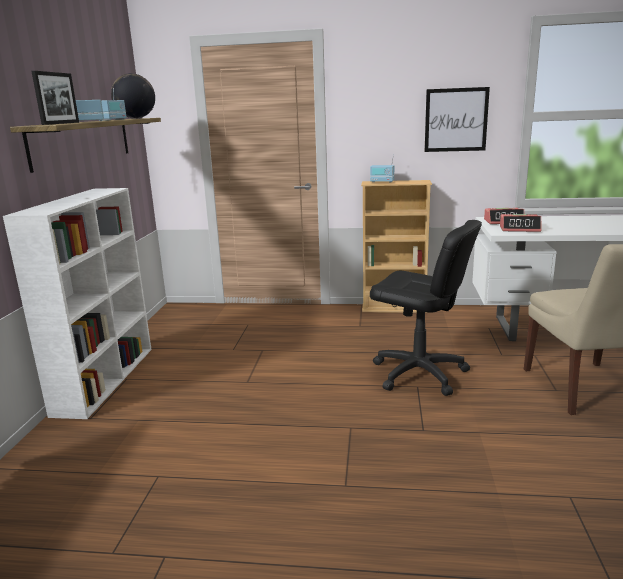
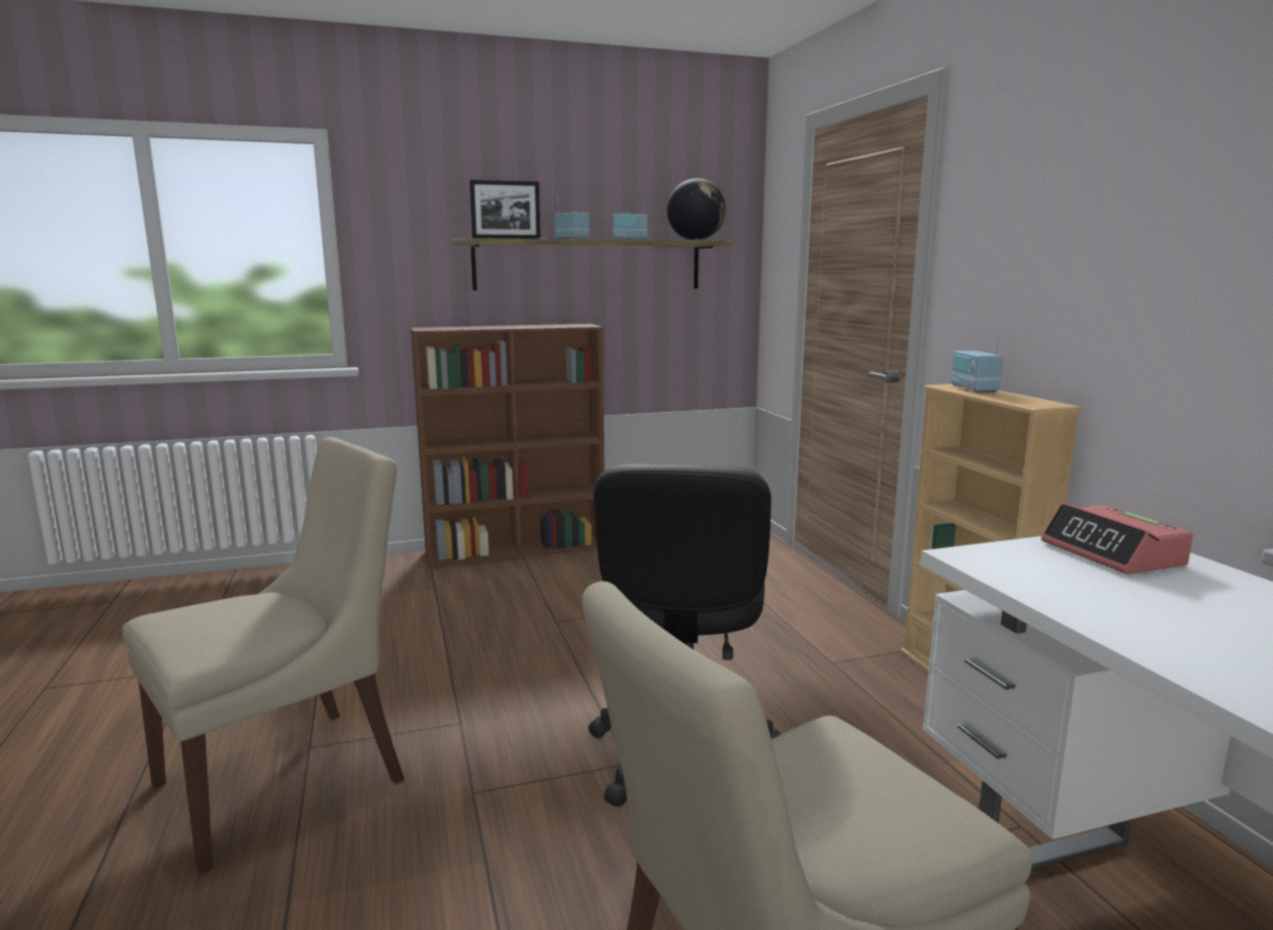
camera: 65 degrees right, 5 degrees down
(106, 378) = (517, 549): white bookcase -> brown bookcase
(379, 494) = (288, 779): none -> beige chair
(456, 120) = (1161, 256): picture -> none
(520, 229) = (1050, 573): alarm clock -> none

